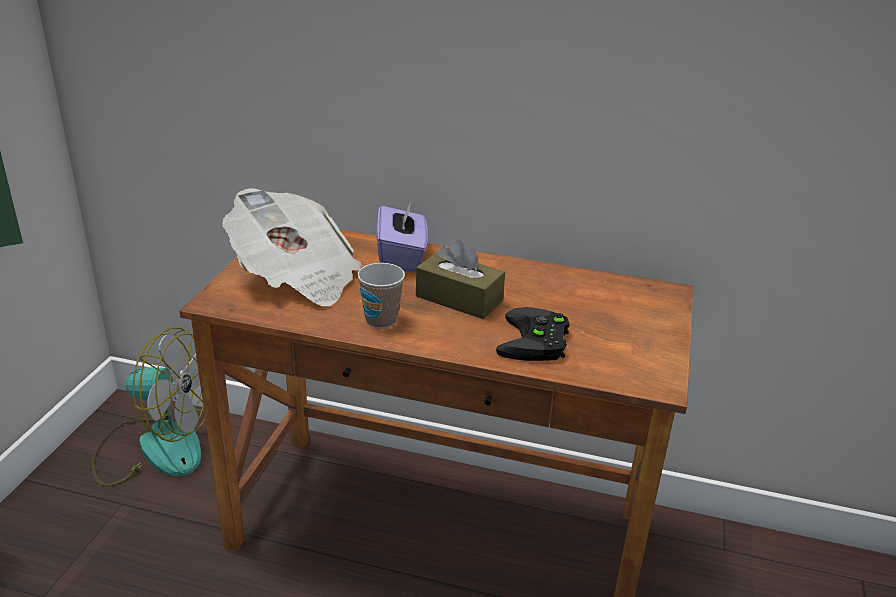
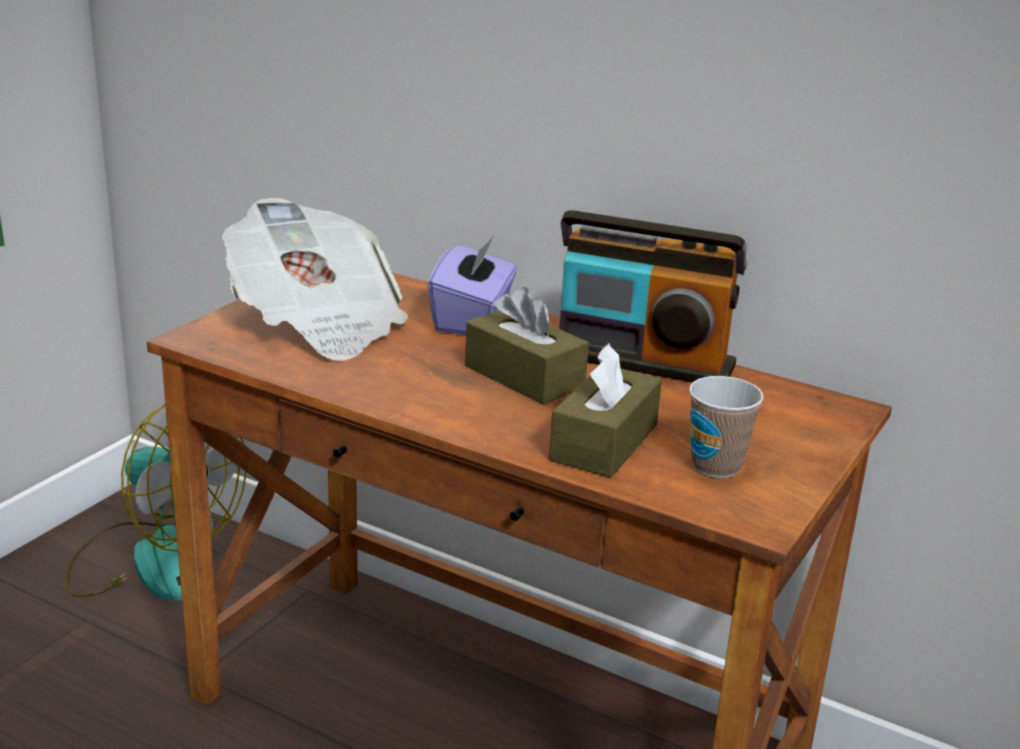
camera: 15 degrees right, 5 degrees down
(381, 320) = (400, 386): cup -> cup (716, 466)
(527, 274) = (641, 360): none -> radio
(536, 342) = (604, 442): black game controller -> brown tissue box

